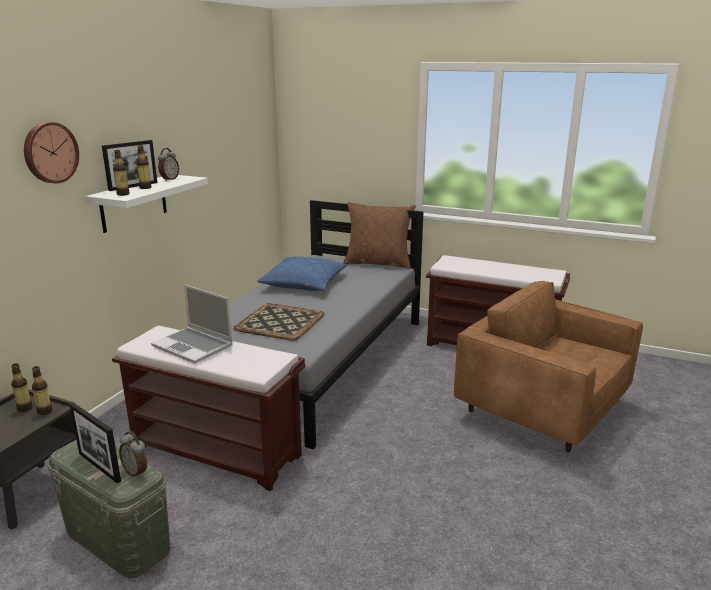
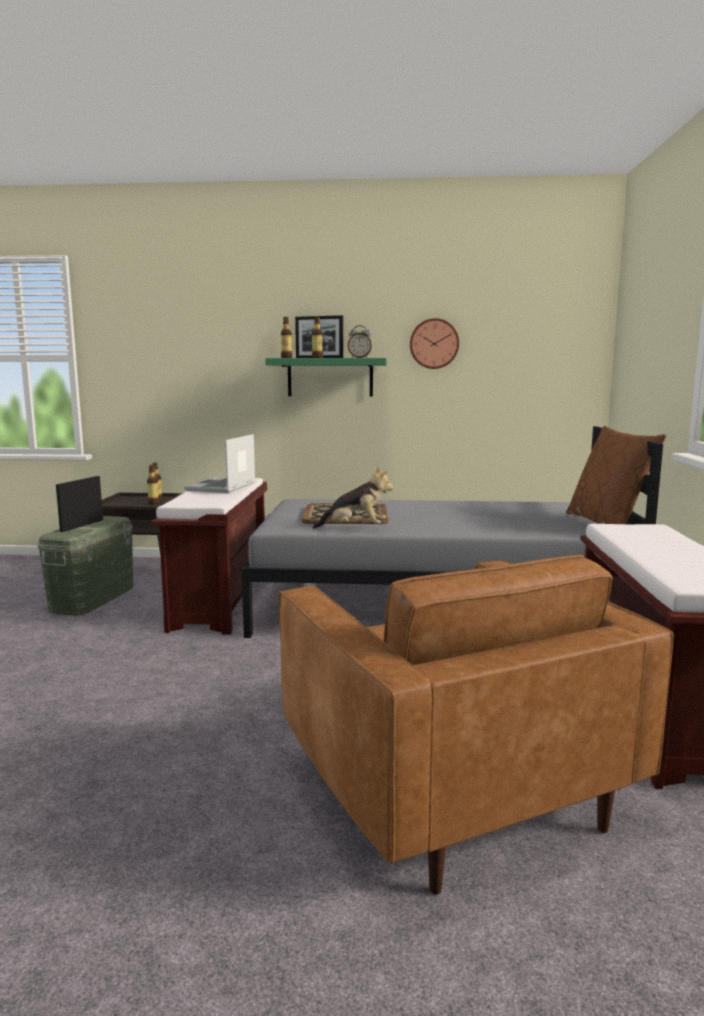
camera: 70 degrees right, 10 degrees down
(49, 152) = (245, 316): wall clock -> wall clock (434, 344)
(134, 203) = (330, 377): white shelf -> green shelf
(136, 472) = (74, 533): alarm clock -> none
(304, 283) = (470, 509): blue pillow -> none
(332, 326) = (355, 528): none -> plush toy
(541, 412) = (452, 787): brown armchair -> brown armchair turned 135 degrees clockwise

